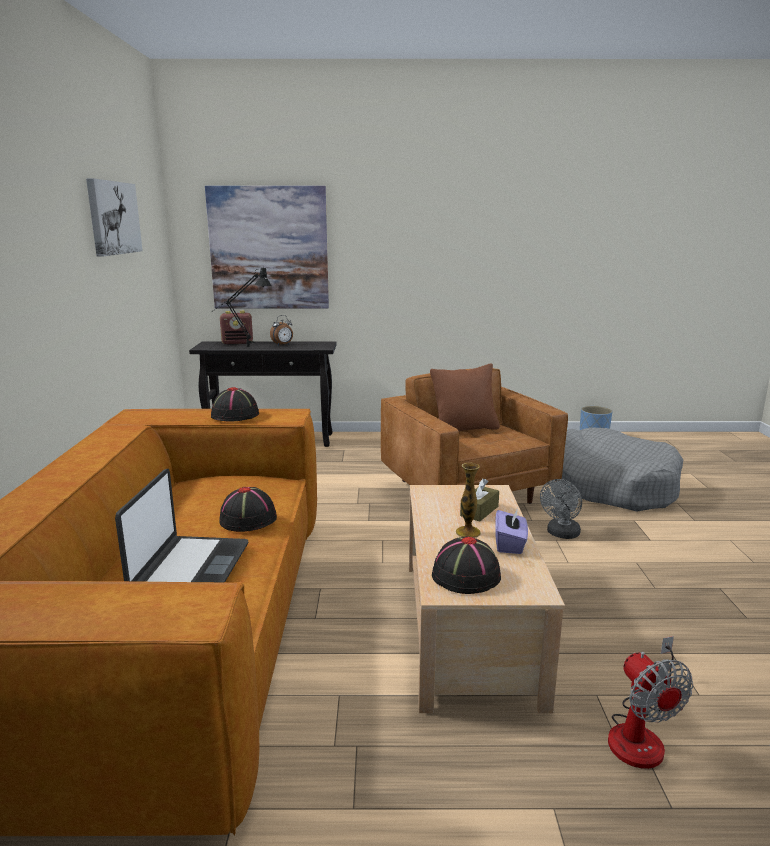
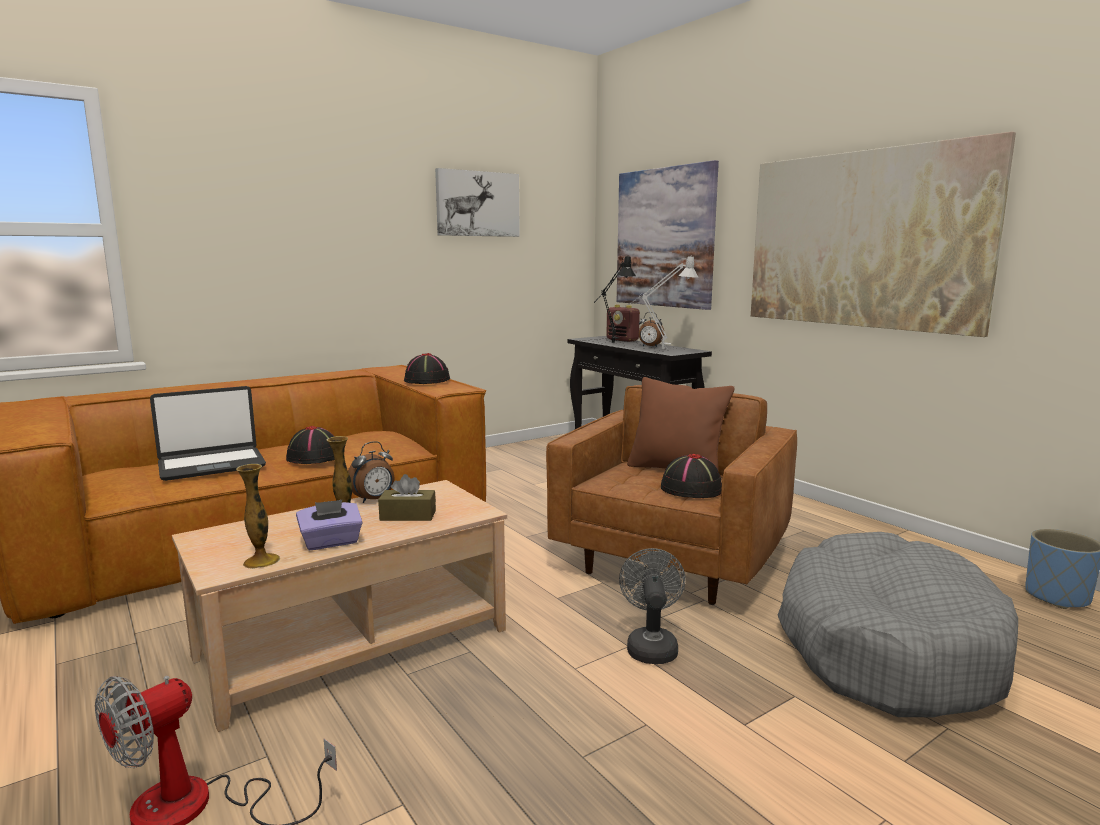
camera: 55 degrees right, 5 degrees down
(303, 347) = (658, 350): none -> grey table lamp
(428, 515) = (374, 500): none -> alarm clock
(456, 253) = (862, 240): none -> picture
(465, 576) = (239, 538): black hat -> black hat (690, 489)
(526, 573) = (261, 561): none -> vase
(561, 534) = (651, 646): grey fan -> grey fan turned 90 degrees clockwise

